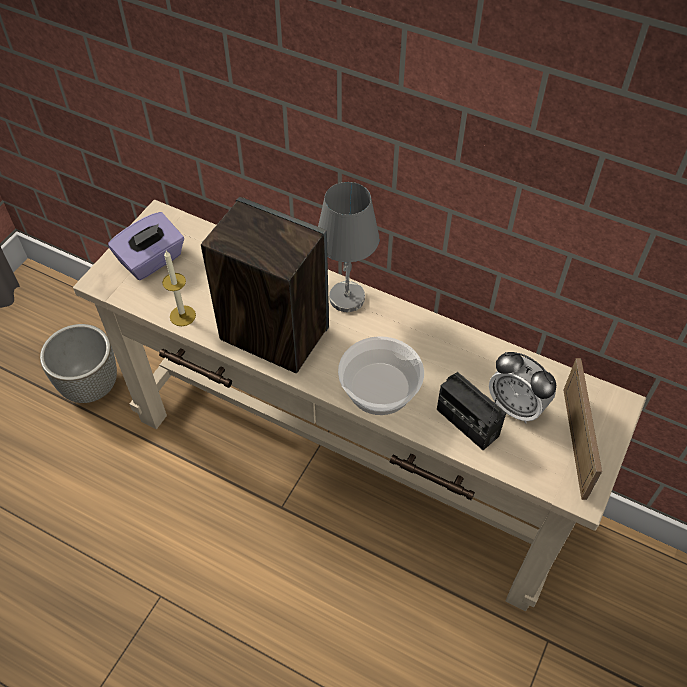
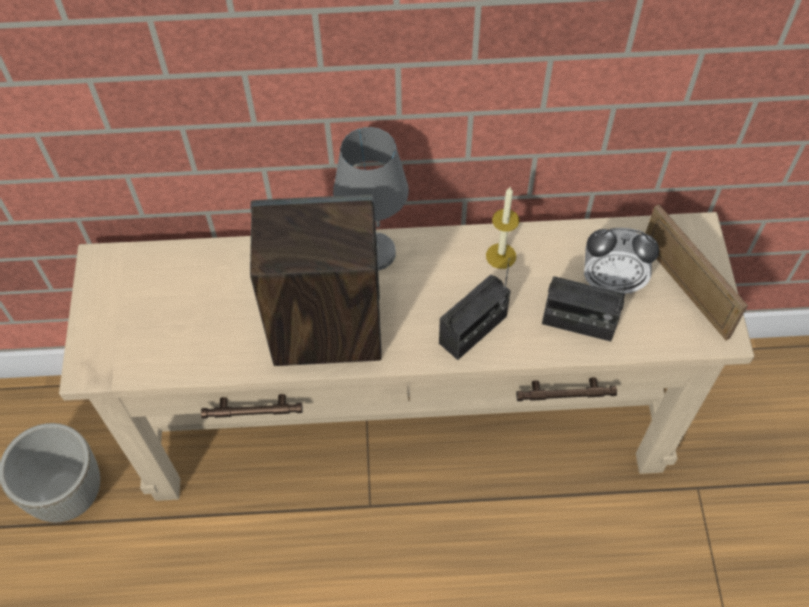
camera: 30 degrees left, 5 degrees up
(152, 260) = (131, 316): purple tissue box -> none
(182, 316) = (213, 361): candle -> candle (501, 256)
(380, 387) = (473, 330): bowl -> radio

